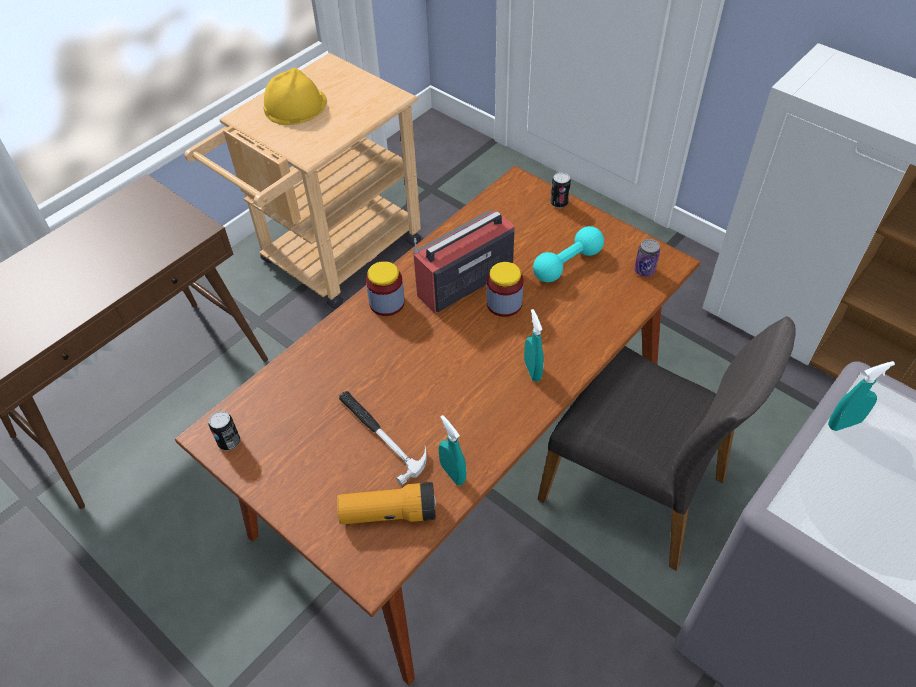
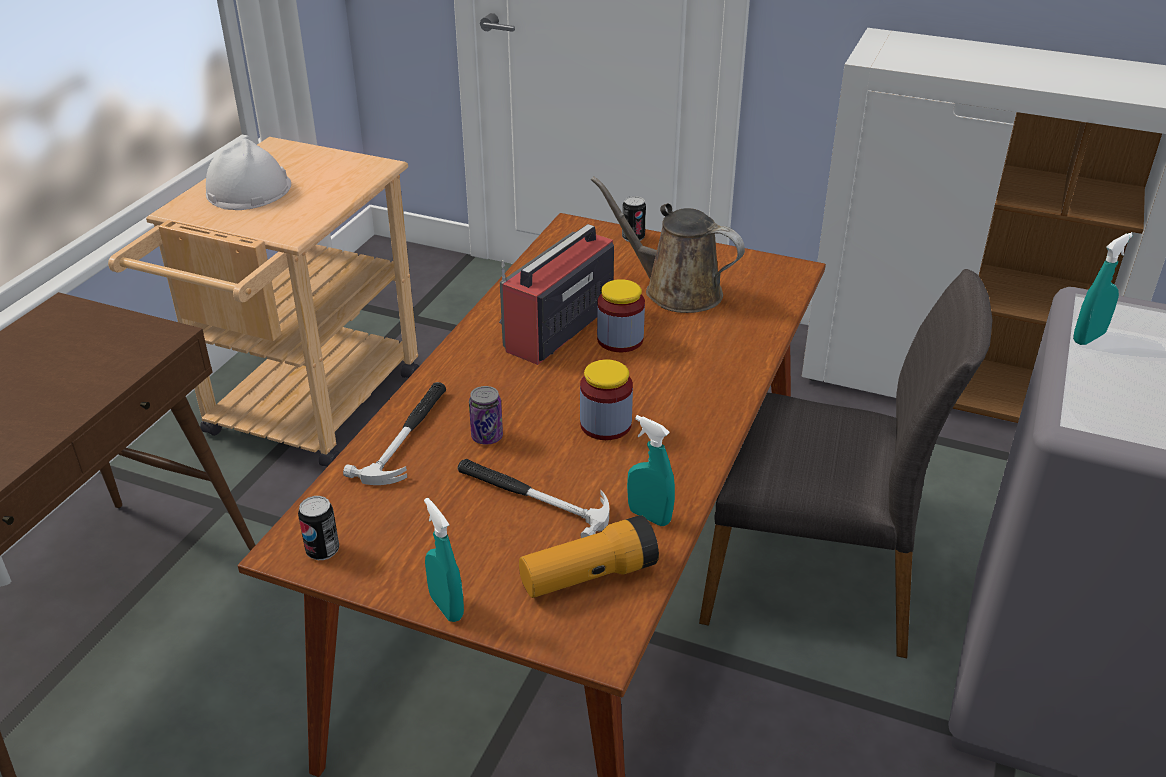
camera: 20 degrees left, 15 degrees down
(295, 105) = (248, 190): yellow hard hat -> white hard hat
(320, 358) = (407, 436): none -> hammer
(387, 303) = (469, 365): jar -> jar (605, 425)
(532, 370) = (691, 396): turquoise spray bottle -> turquoise spray bottle (446, 607)
(567, 264) = (675, 290): turquoise dumbbell -> brown watering can
(644, 270) = (768, 281): can -> can (487, 437)

